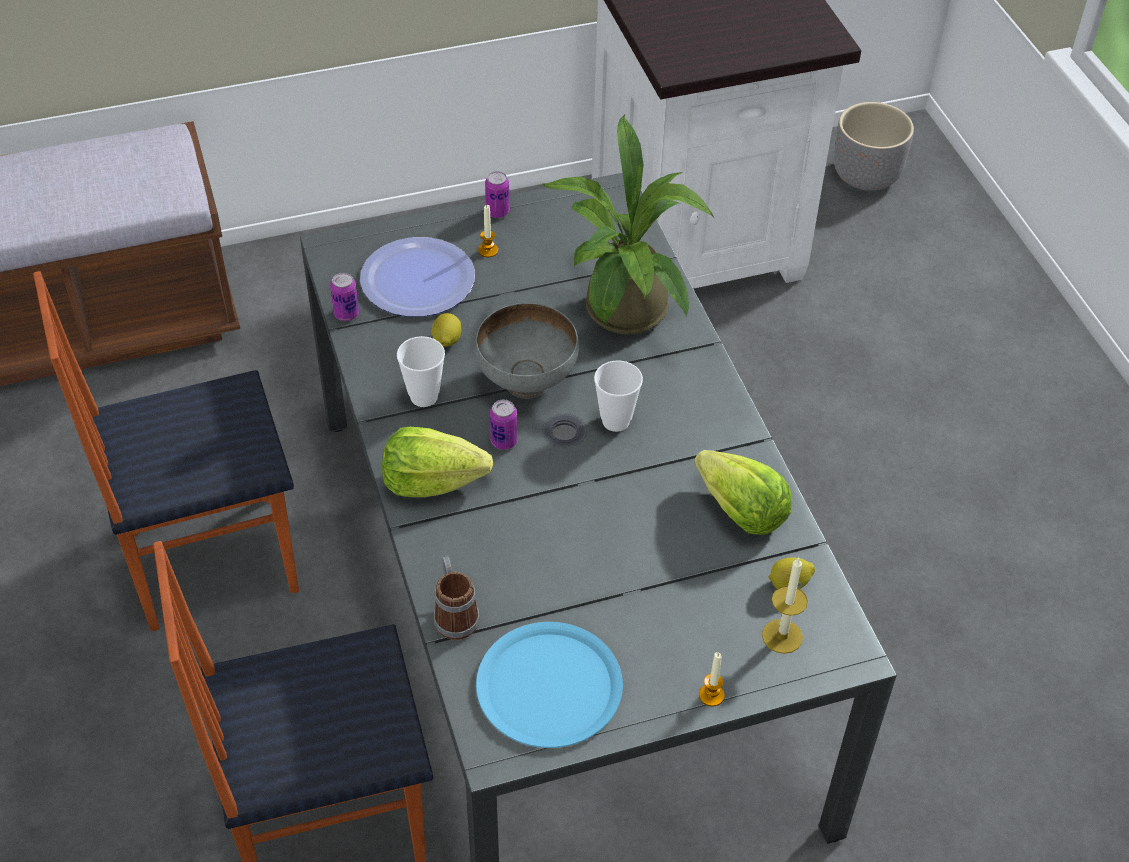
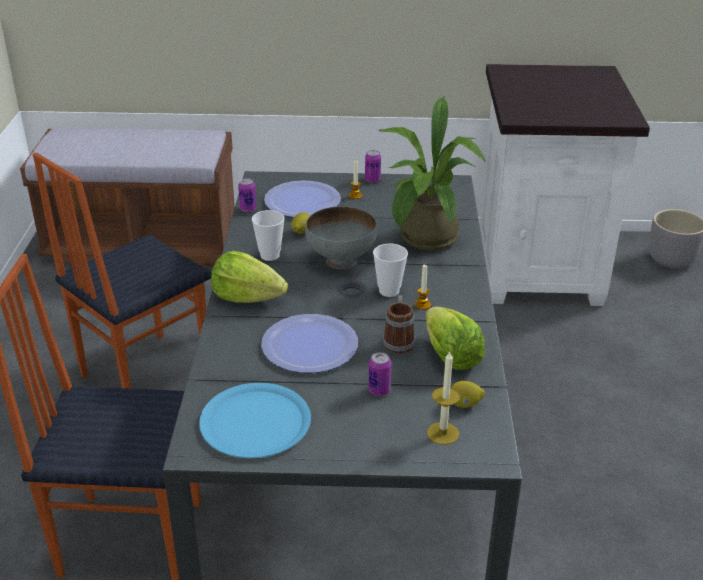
camera: 20 degrees right, 15 degrees down
(210, 559) = (143, 373): chair -> chair turned 45 degrees counterclockwise
(454, 613) = (216, 367): mug -> mug (398, 340)
(504, 441) = (307, 287): can -> can (379, 390)
(557, 543) = (310, 345): none -> plate
(711, 695) = (369, 456): candle -> candle (422, 305)

